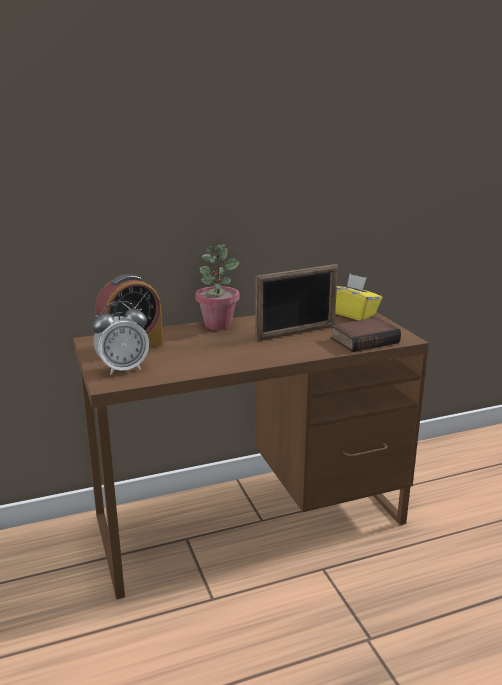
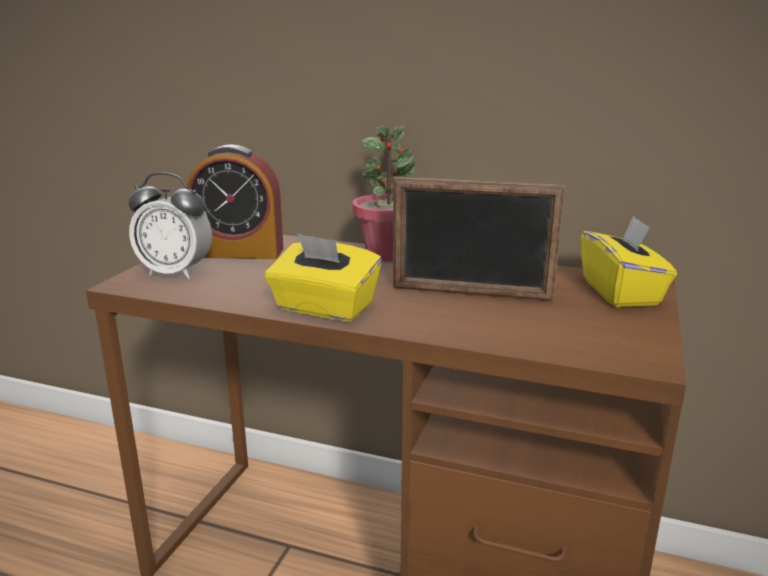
camera: 40 degrees right, 0 degrees up
(247, 360) = (324, 308): none -> yellow tissue box
(364, 340) = (561, 337): book -> none

